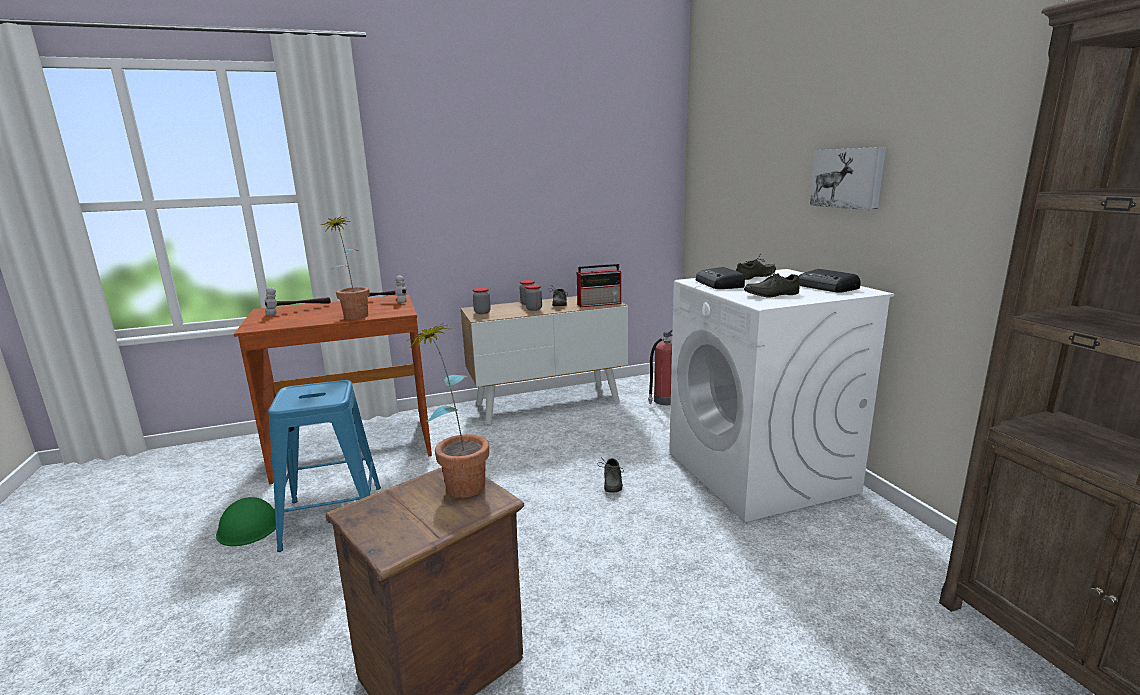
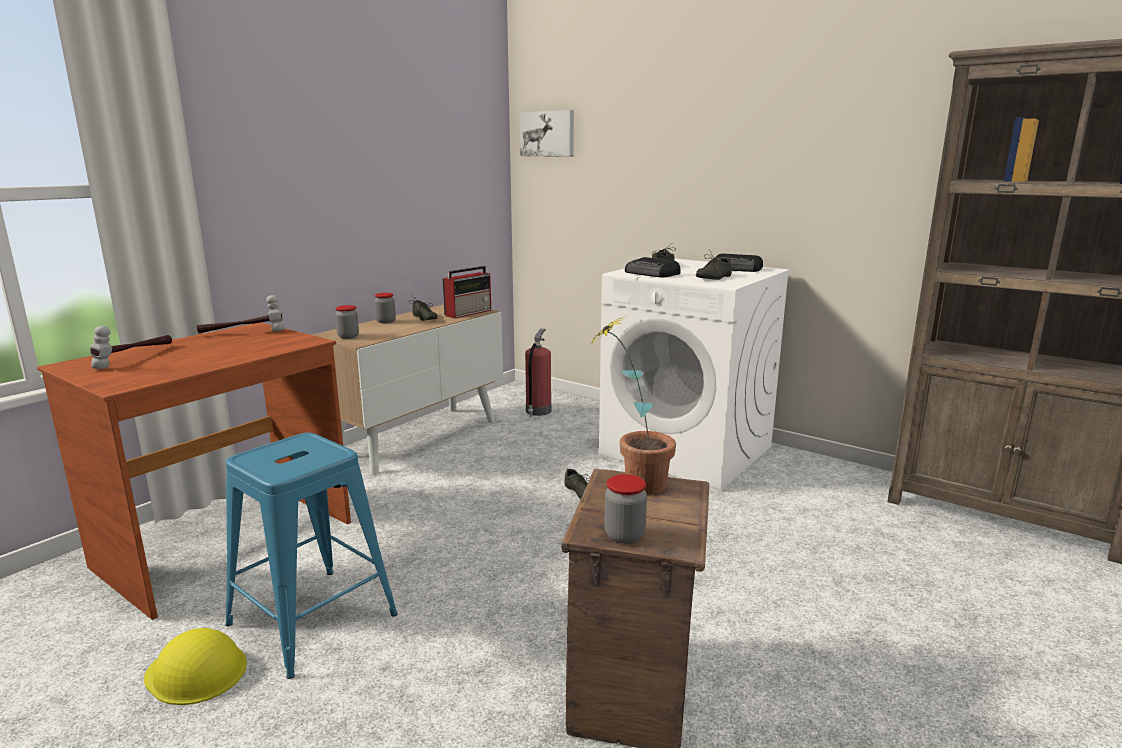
camera: 35 degrees left, 0 degrees up
(248, 525) = (196, 671): green hard hat -> yellow hard hat
(354, 315) = (246, 351): potted plant -> none
(534, 309) = (405, 326): jar -> jar (624, 535)
(848, 178) = (731, 172): picture -> picture (547, 134)

